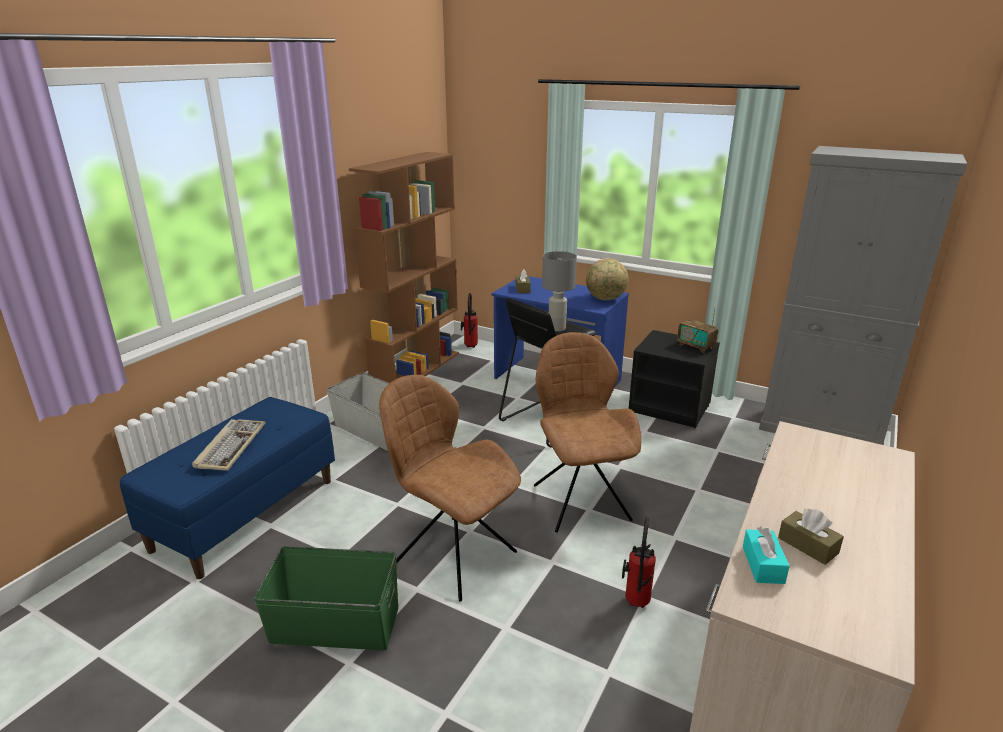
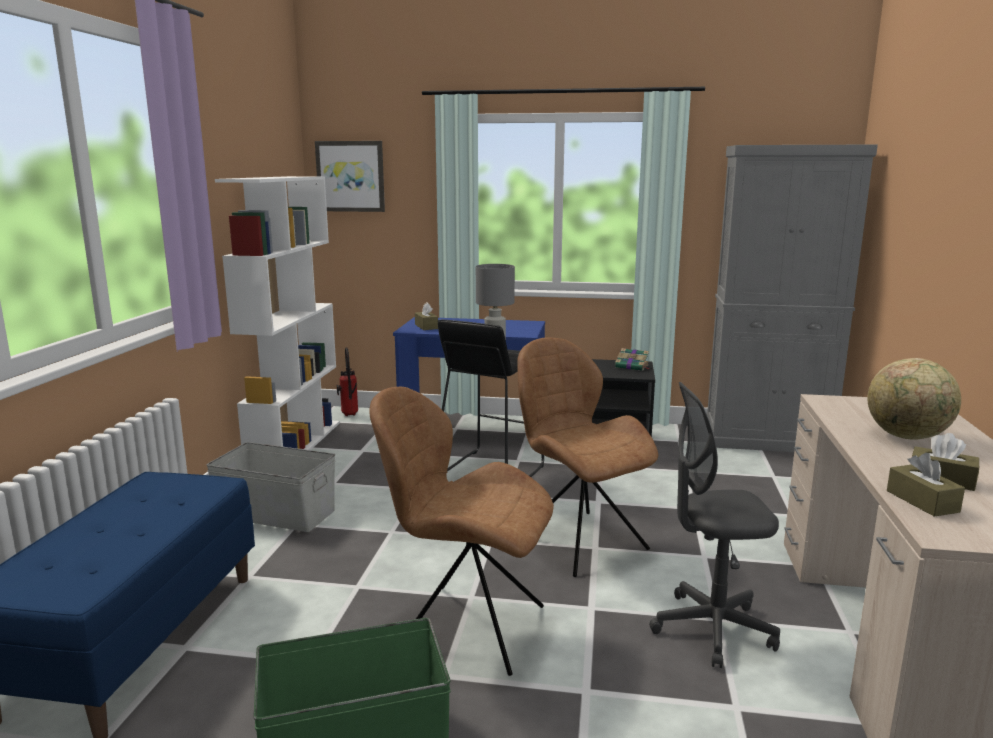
camera: 20 degrees left, 10 degrees down
(230, 446) = (121, 532): keyboard -> none
(416, 370) = (295, 445): brown bookcase -> white bookcase
(481, 149) = (350, 176): none -> picture
(605, 299) = (526, 327): globe -> globe (907, 437)
(635, 604) = (712, 629): fire extinguisher -> grey office chair
(695, 346) = (632, 366): radio -> book
(763, 564) = (922, 501): turquoise tissue box -> brown tissue box

